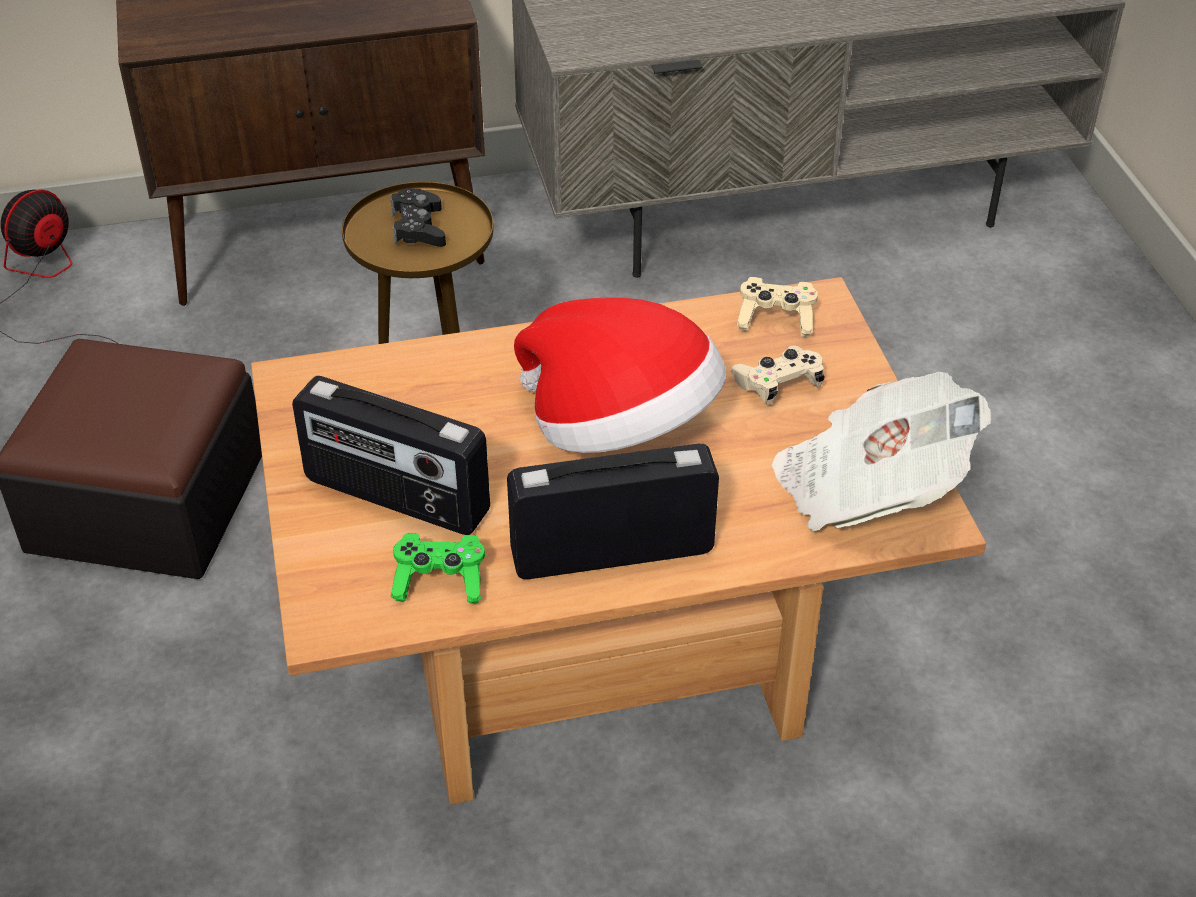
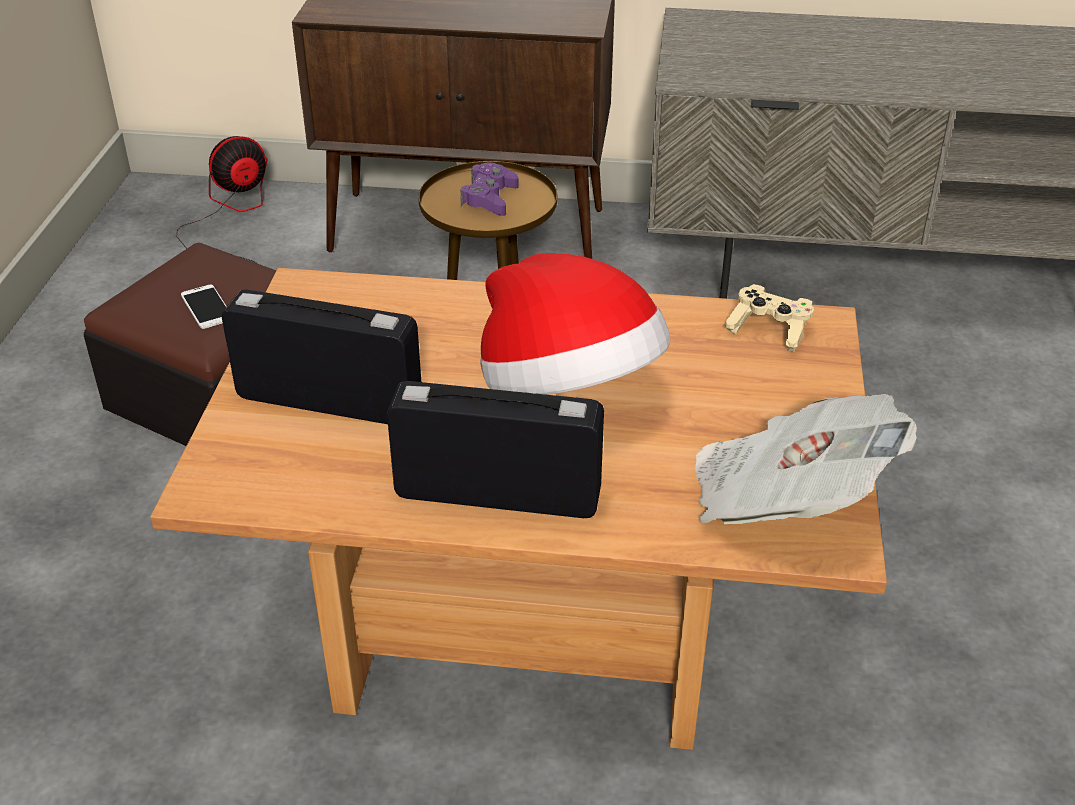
camera: 20 degrees right, 5 degrees down
(138, 415) = (207, 307): none -> phone
(395, 497) = (330, 400): radio -> radio turned 150 degrees clockwise
(418, 228) = (489, 198): black game controller -> purple game controller
(440, 581) = (325, 480): green game controller -> none
(778, 385) = (741, 386): beige game controller -> none

